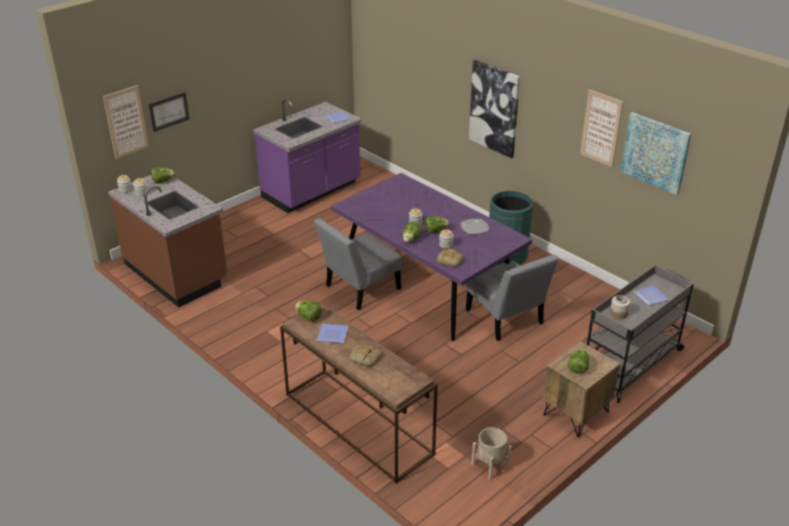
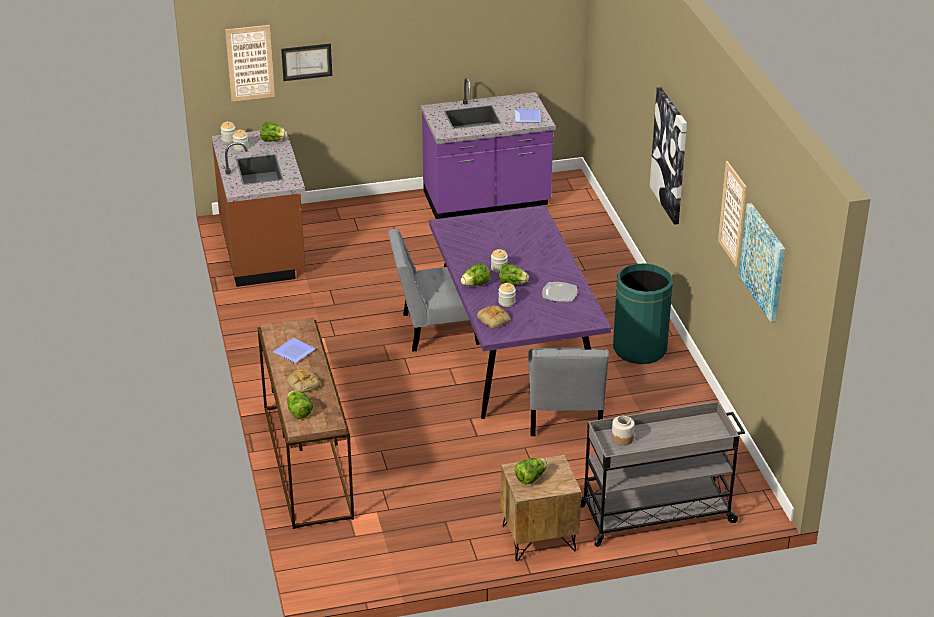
camera: 30 degrees right, 0 degrees up
(308, 317) = (288, 328): lettuce -> lettuce (298, 412)
(490, 465) = (398, 550): beige planter -> none
(649, 296) = (679, 434): plate -> none

